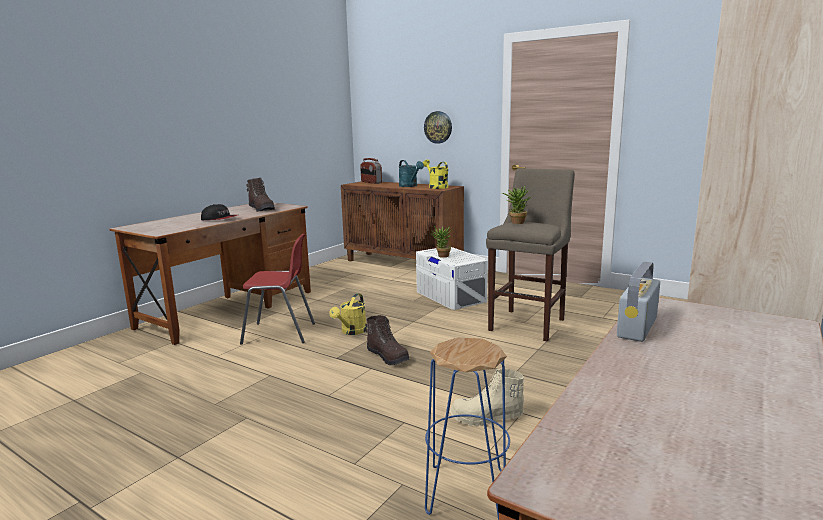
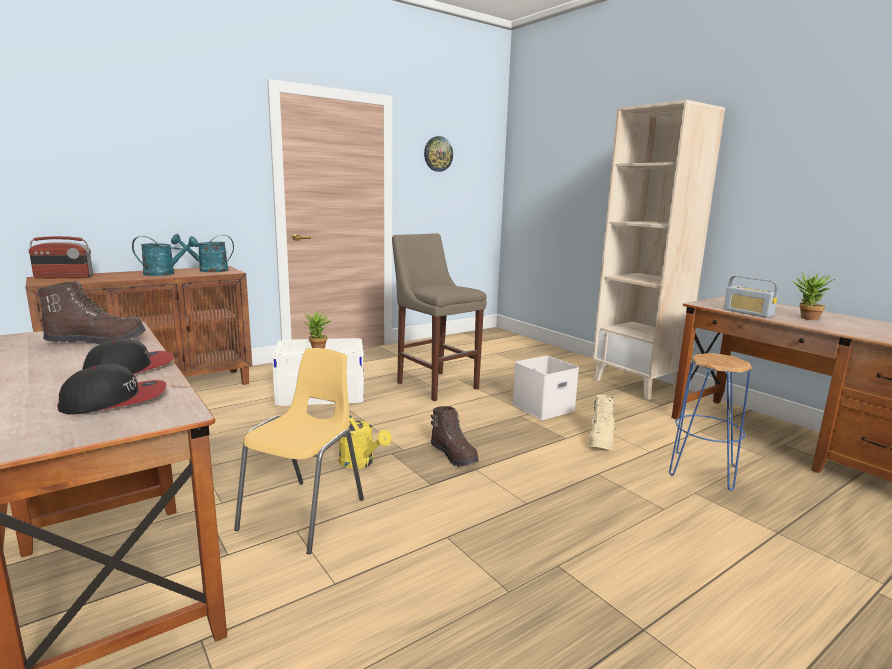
camera: 70 degrees left, 0 degrees up
(177, 225) = (115, 400): none -> cap
(280, 333) = (305, 514): red chair -> yellow chair
(388, 357) = (454, 455): brown boot -> brown boot turned 75 degrees clockwise
(436, 187) = (208, 270): yellow watering can -> turquoise watering can
(438, 127) = (178, 188): wall clock -> wall clock (438, 154)
(516, 222) = (429, 288): potted plant -> potted plant (806, 318)
(542, 377) = (543, 407): none -> white storage box

